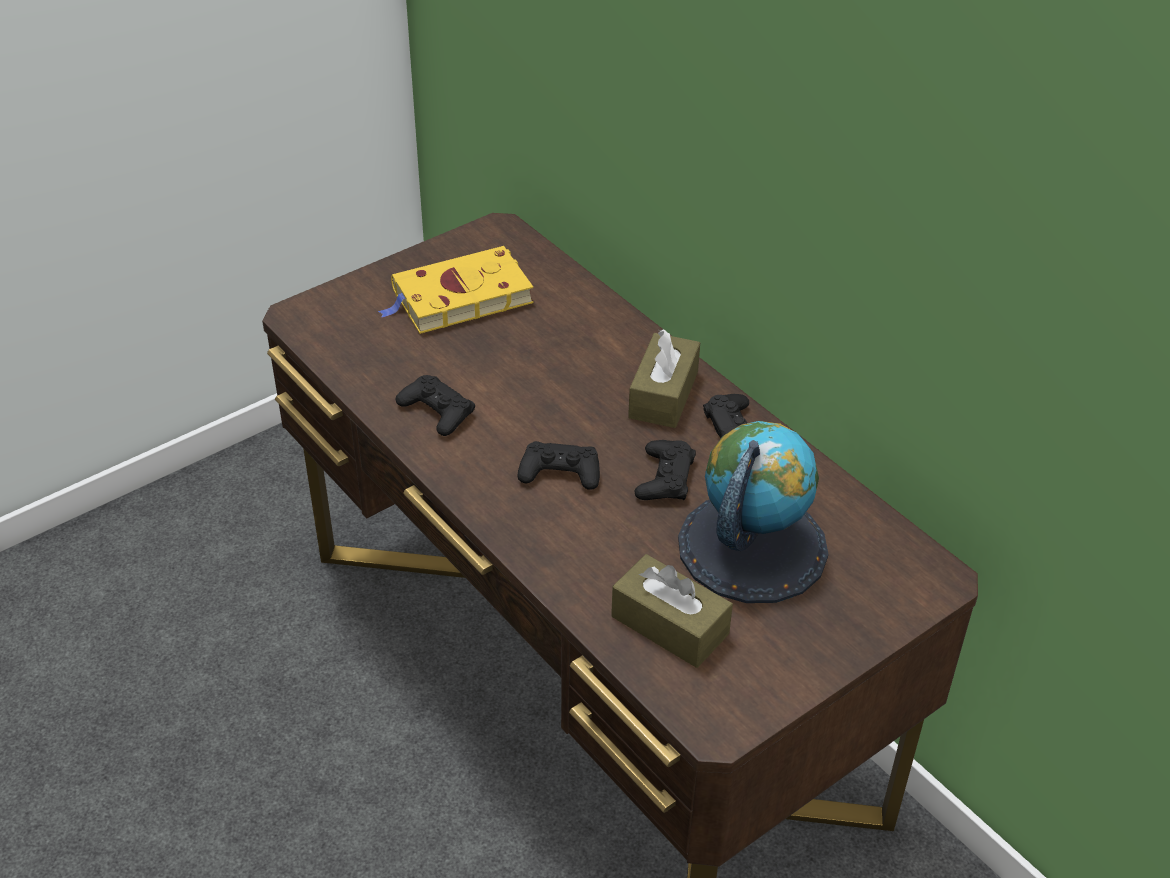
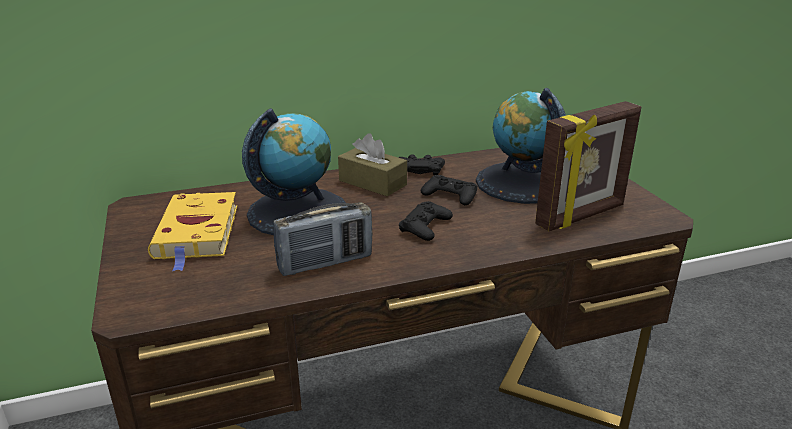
camera: 70 degrees left, 15 degrees down
(437, 411) = (325, 263): black game controller -> radio
(545, 354) = (298, 212): none -> globe
(669, 625) = (581, 216): brown tissue box -> picture frame

